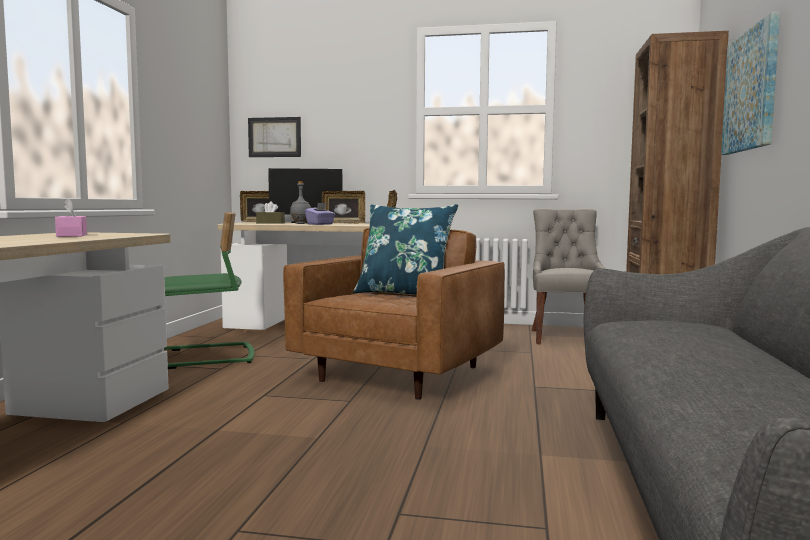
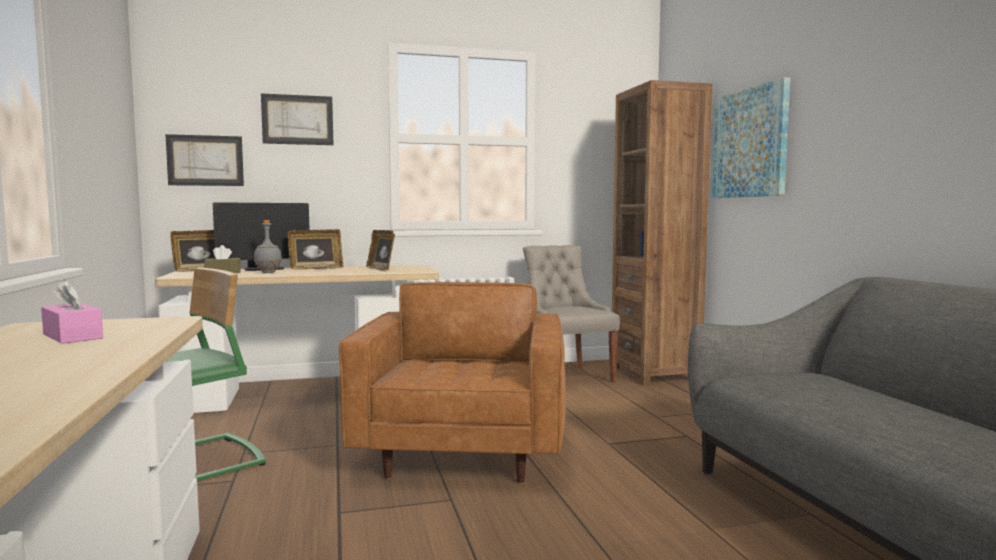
camera: 25 degrees left, 0 degrees up
(320, 224) = (299, 273): purple tissue box -> none
(342, 100) = (297, 120): none -> picture
(404, 294) = (463, 359): blue pillow -> none

